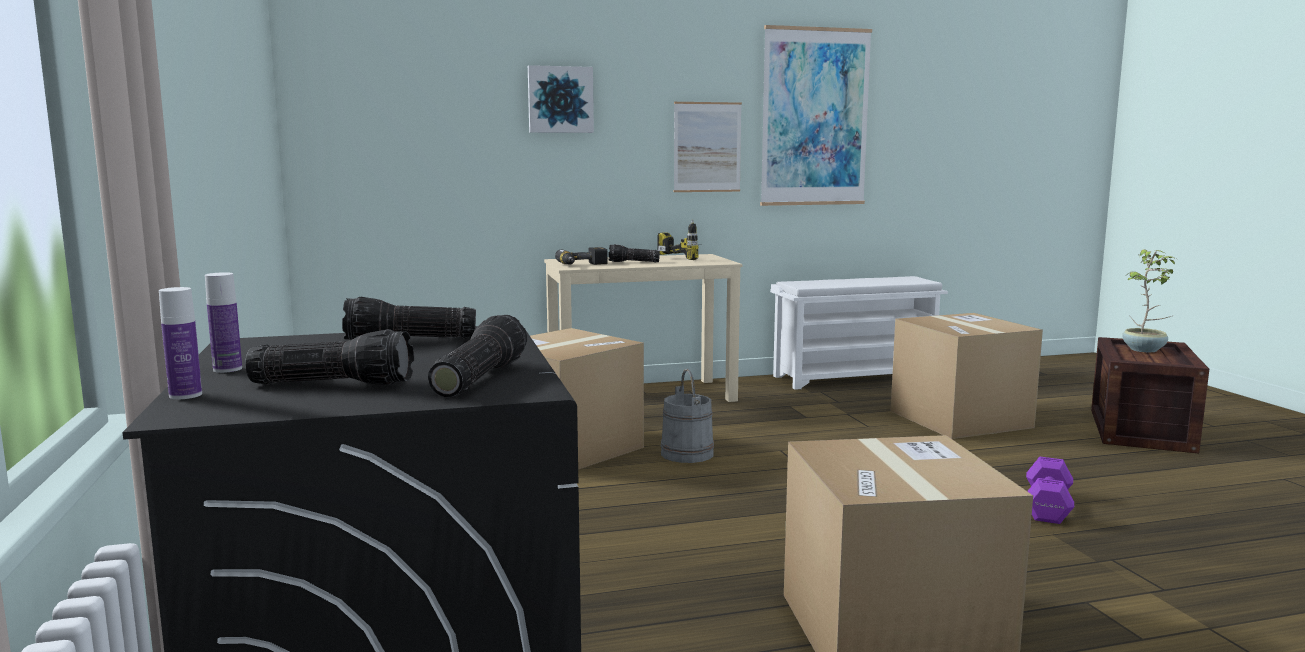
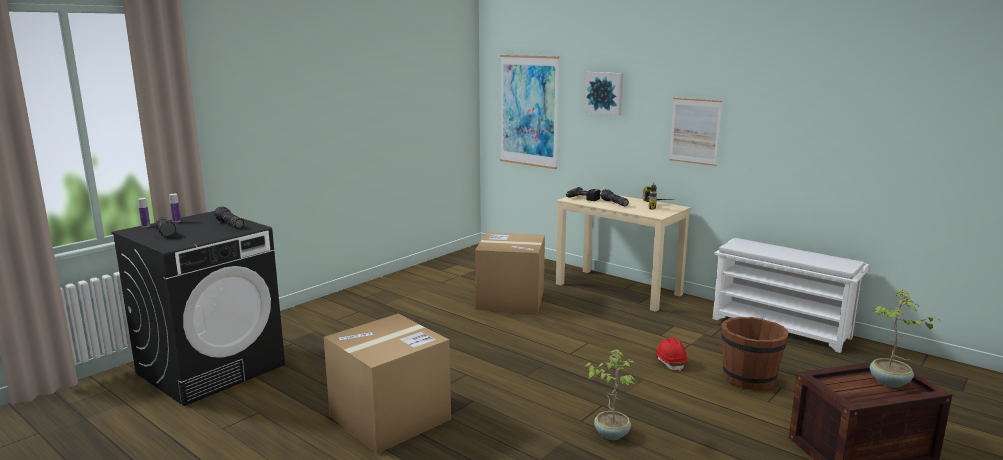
camera: 55 degrees right, 5 degrees up
(477, 378) = (180, 240): flashlight -> none
(687, 453) = (544, 324): grey bucket -> none
(815, 117) = (782, 115): picture -> picture (529, 111)
(884, 433) = (669, 362): none -> red hard hat
(960, 419) = (749, 378): cardboard box -> brown bucket
(1048, 506) = (611, 433): purple dumbbell -> potted plant

